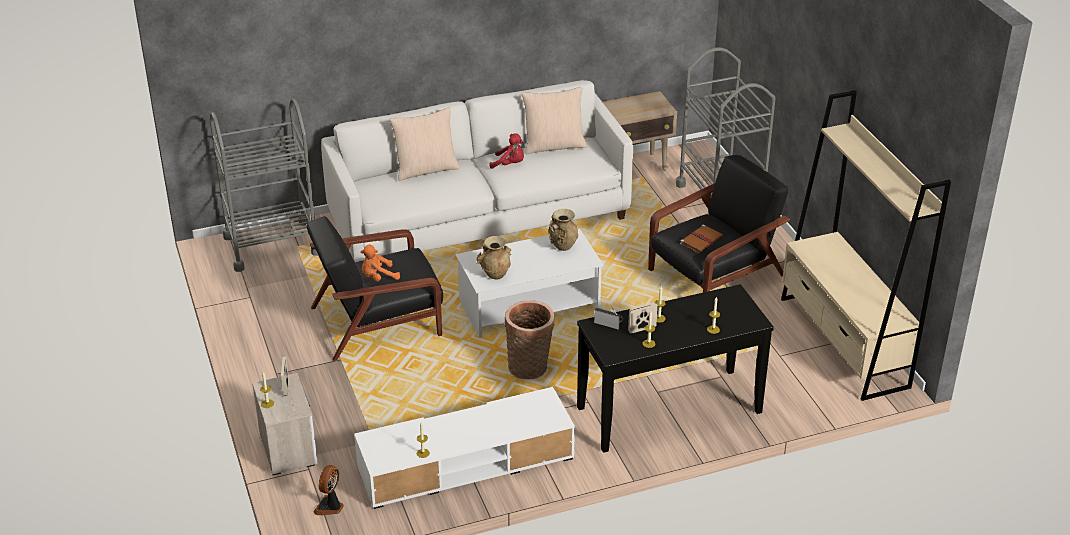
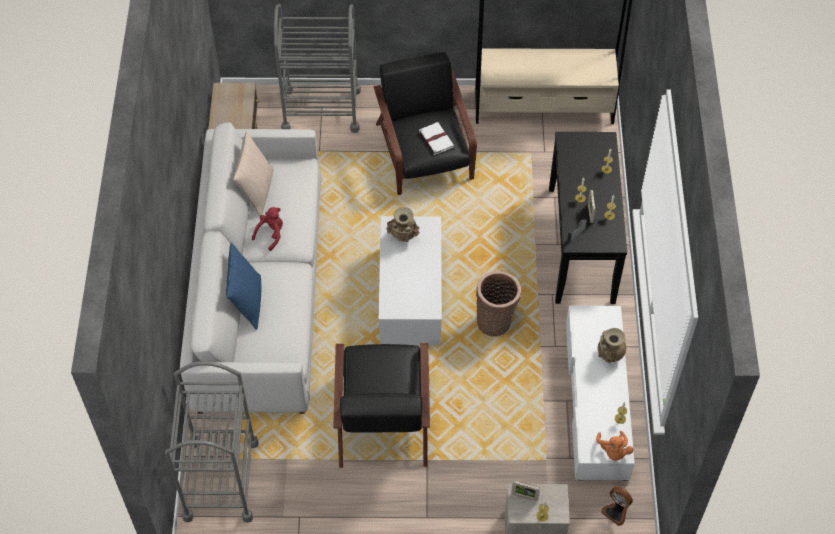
camera: 70 degrees left, 20 degrees up
(378, 277) = (387, 388): orange plush toy -> orange plush toy (613, 451)
(426, 169) = (247, 302): beige pillow -> blue pillow
(495, 274) = (422, 297): beige vase -> beige vase (609, 356)
(701, 240) = (435, 139): brown book -> white book

